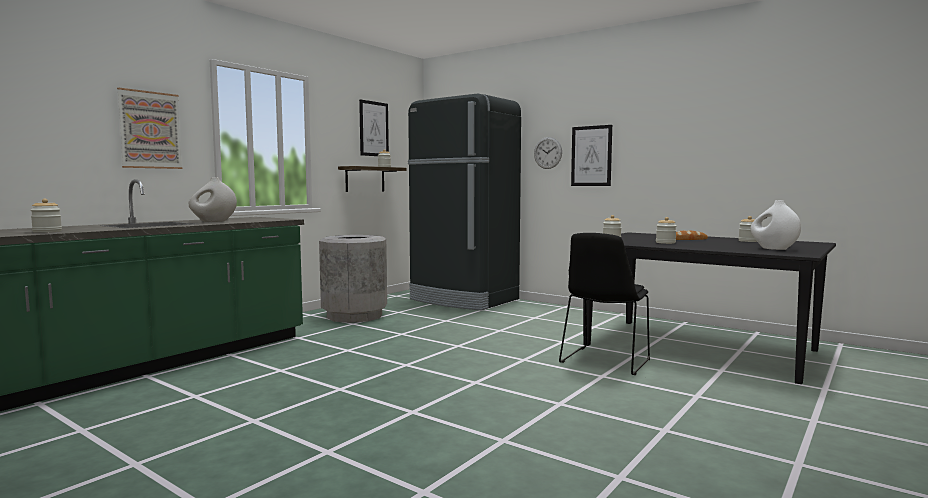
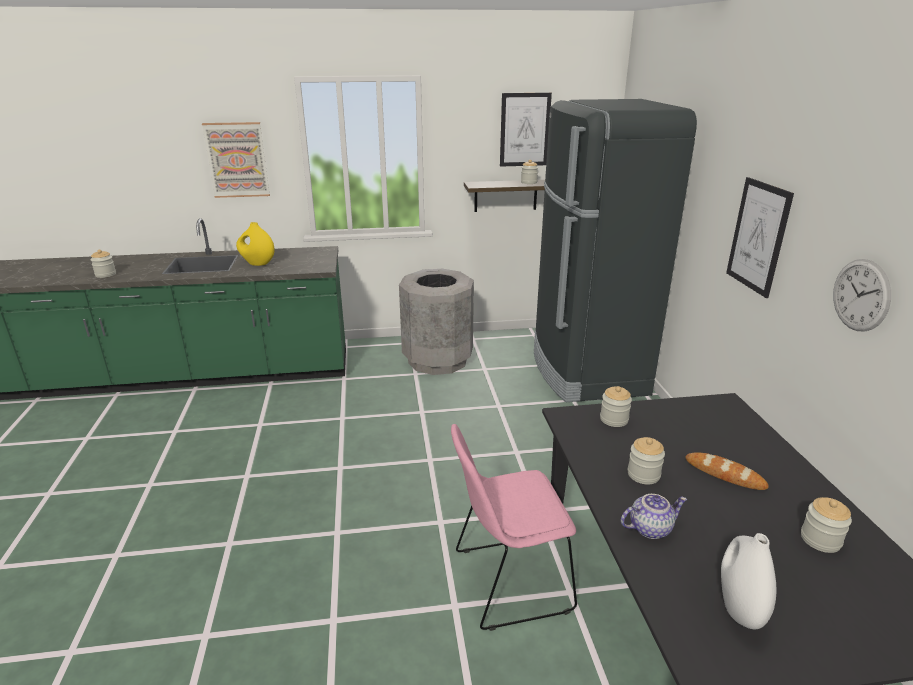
camera: 45 degrees right, 20 degrees up
(213, 221) = (257, 263): white vase -> yellow vase
(548, 153) = (715, 208): wall clock -> wall clock (861, 295)
(604, 362) = (507, 581): black chair -> pink chair
(706, 246) = (650, 528): none -> teapot

